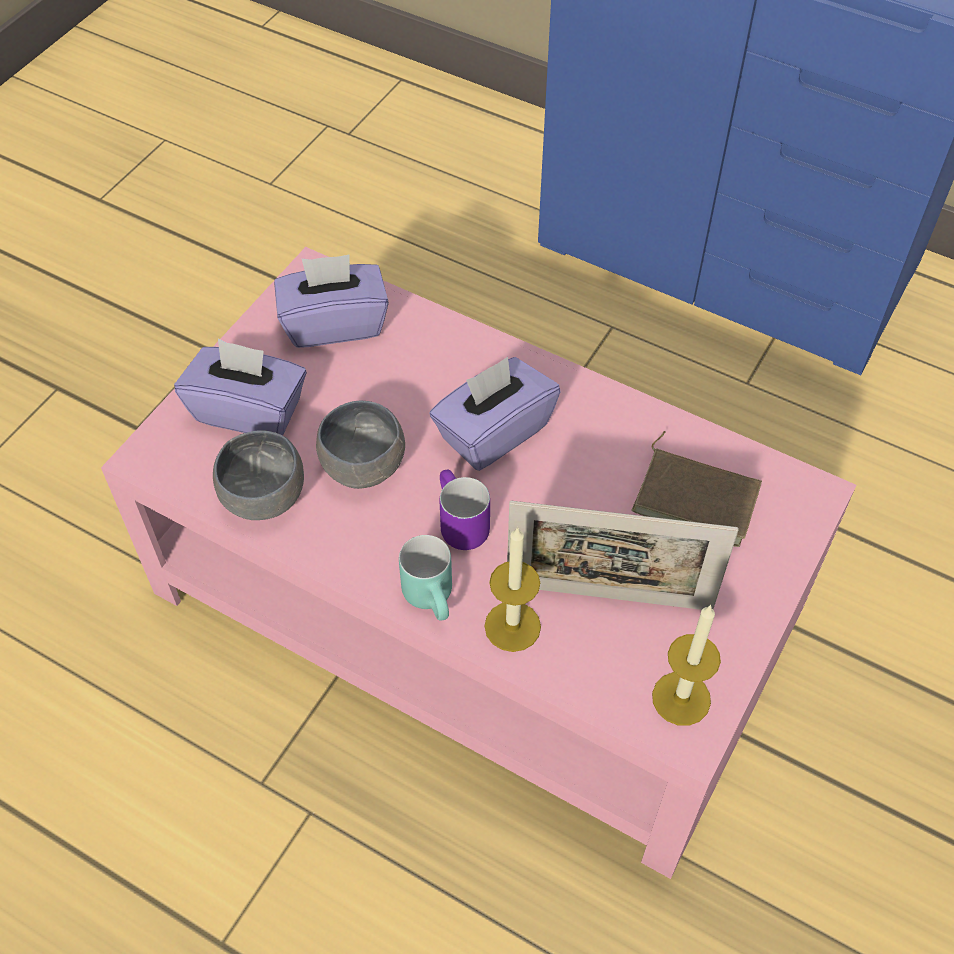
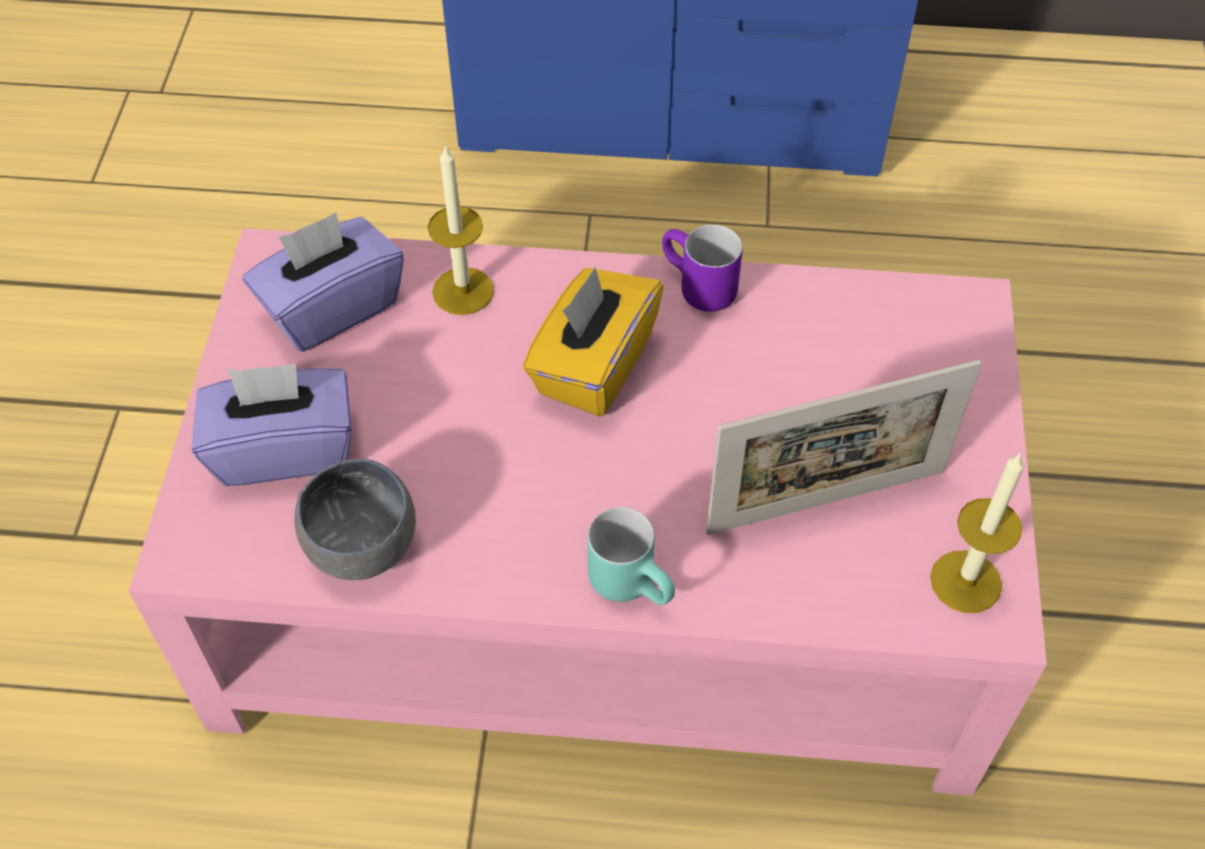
camera: 25 degrees left, 0 degrees up
(361, 464) = (460, 461): grey bowl -> none
(457, 524) = (611, 487): purple mug -> purple mug (695, 289)
(493, 432) = (593, 366): purple tissue box -> yellow tissue box
(512, 626) = (740, 578): candle -> candle (463, 291)
(697, 497) = (857, 354): brown book -> none

